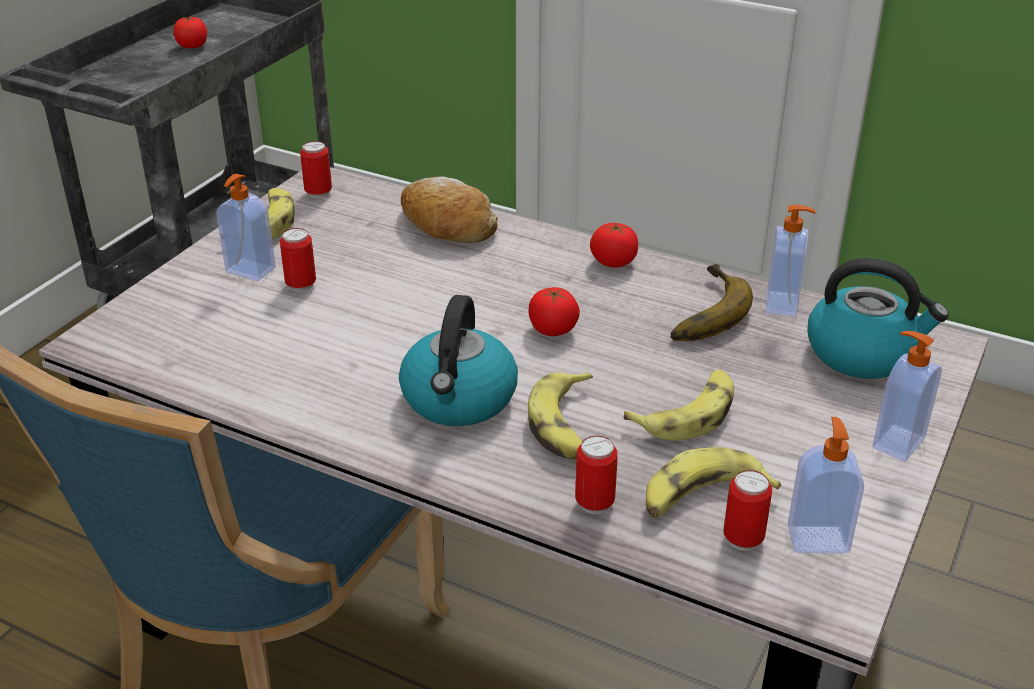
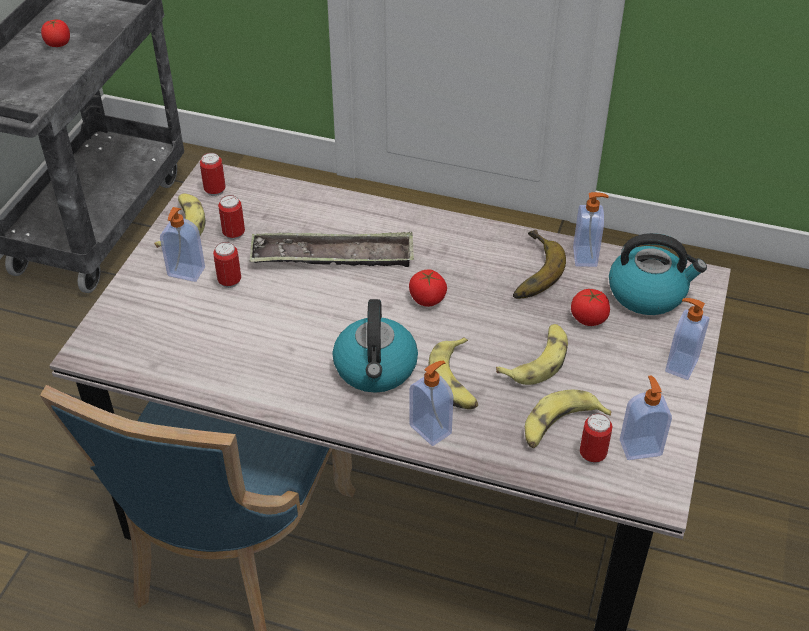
camera: 10 degrees left, 10 degrees up
(442, 272) = (333, 257): none -> tray
(446, 225) = (324, 211): bread -> none
(514, 479) = (431, 429): none -> soap dispenser
(594, 503) = (489, 441): can -> can (234, 234)
(613, 262) = (457, 232): tomato -> tomato (588, 318)

